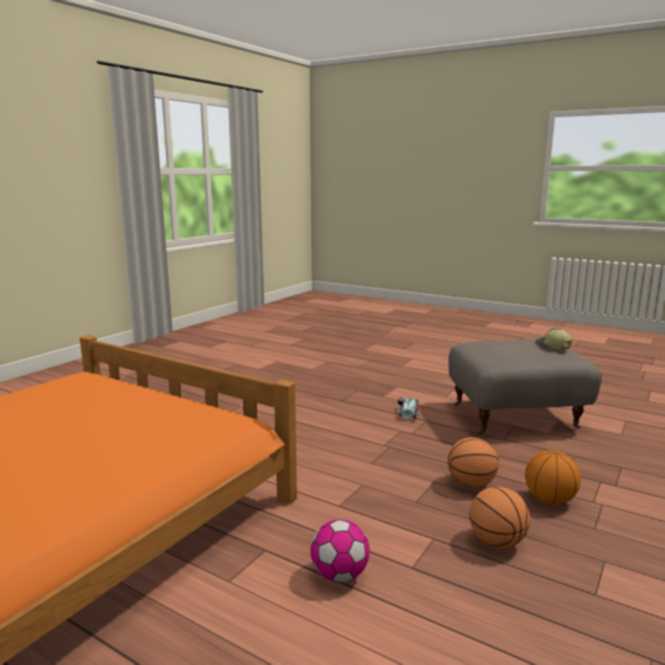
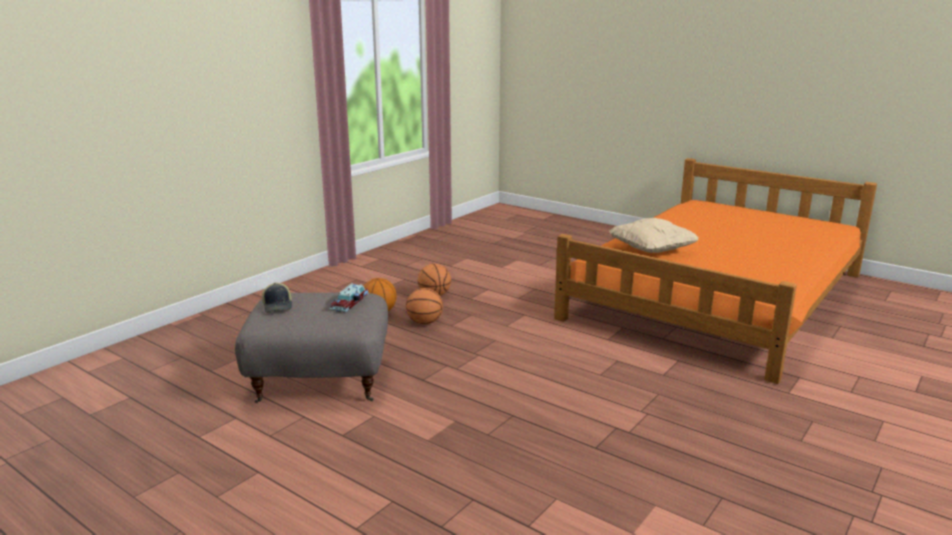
camera: 175 degrees left, 5 degrees up
(139, 435) = (651, 251): none -> beige pillow
(339, 575) = (526, 288): football -> none
(408, 412) = (436, 392): toy car -> toy car (351, 302)

